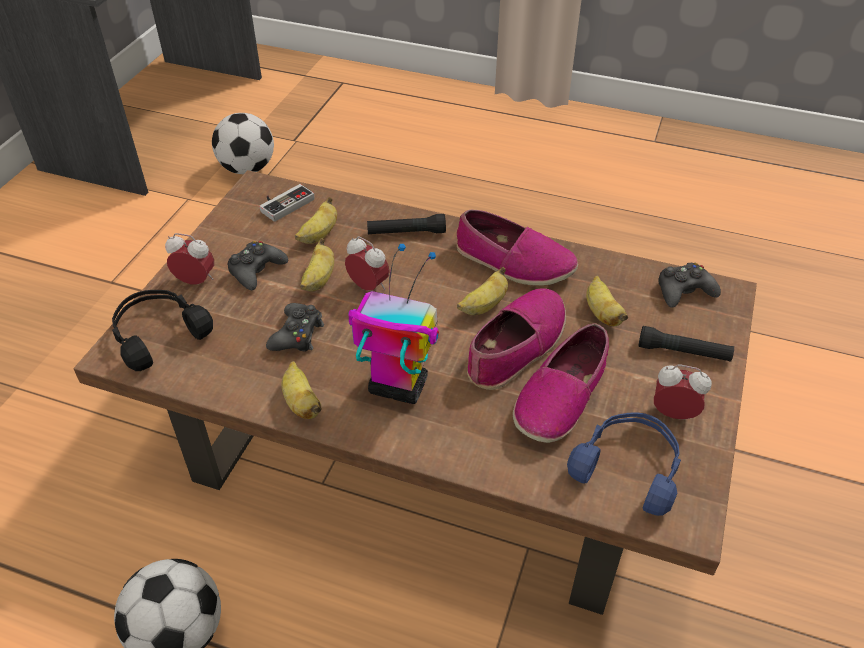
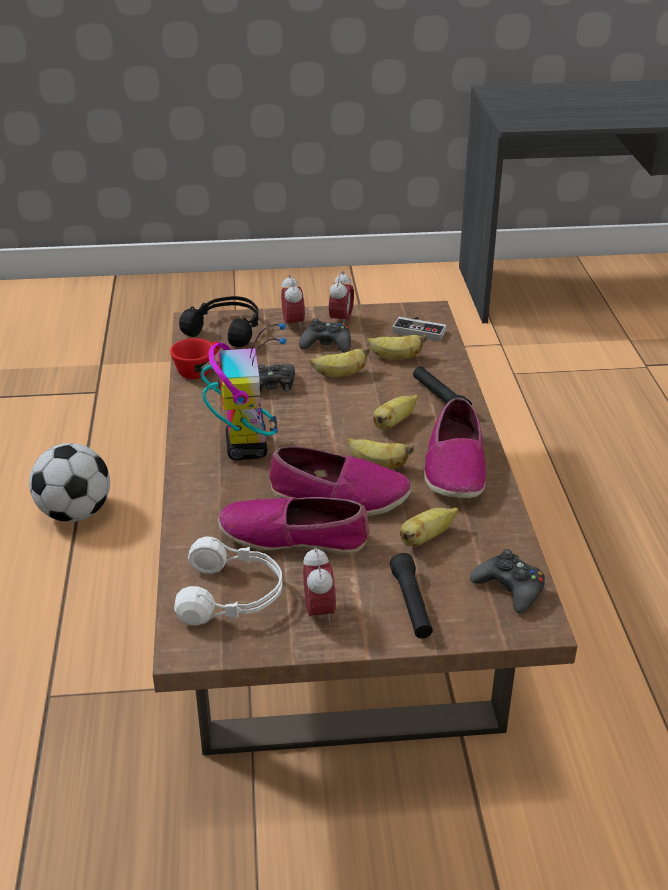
camera: 65 degrees right, 10 degrees down
(222, 381) = (199, 370): none -> red cup
(247, 169) = (574, 356): football -> none
(301, 403) = (200, 409): banana -> banana (393, 423)
(368, 287) = (352, 400): alarm clock -> alarm clock (341, 321)
(629, 467) = (232, 595): blue headphones -> white headphones

